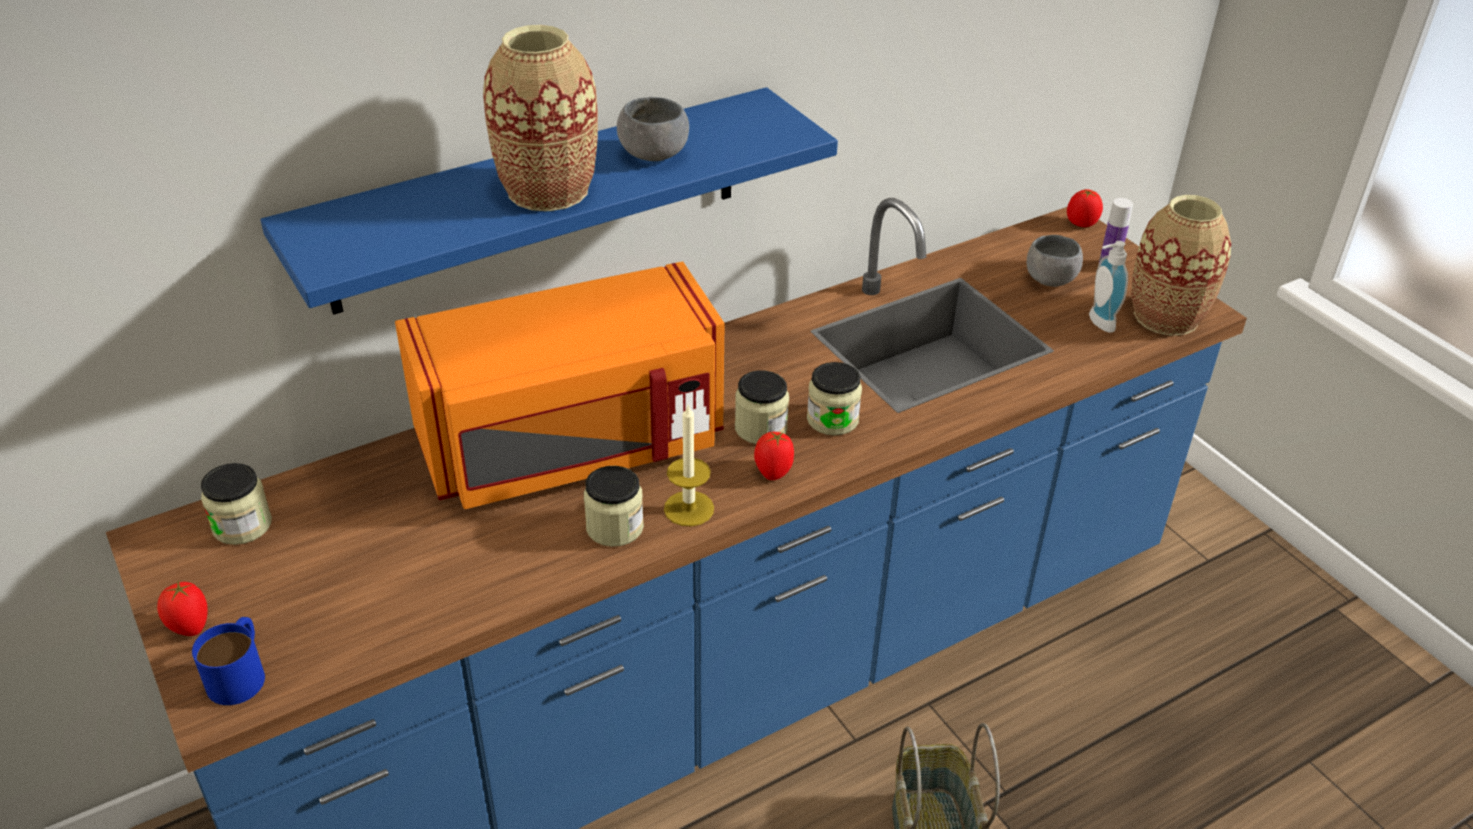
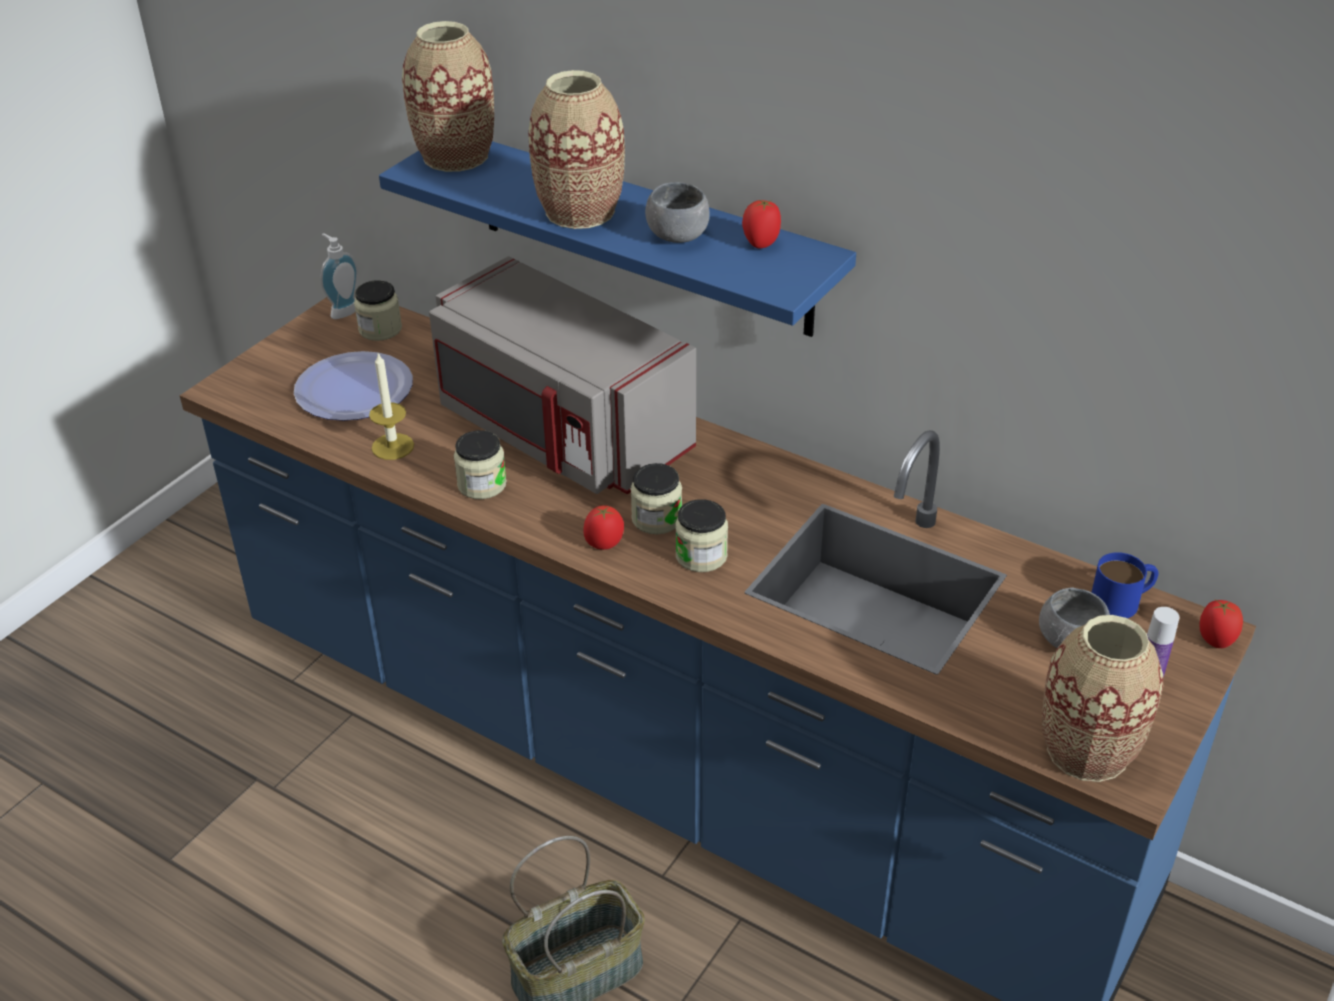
camera: 65 degrees right, 0 degrees up
(189, 627) = (280, 351): tomato -> tomato (761, 243)
(240, 672) = (253, 386): blue mug -> blue mug (1123, 600)
(331, 231) = (456, 156): none -> vase
(343, 580) = (354, 389): none -> plate
(573, 446) = (560, 432): orange microwave -> grey microwave
(689, 508) = (528, 513): candle -> candle (392, 446)
(1097, 323) = (1021, 696): soap dispenser -> soap dispenser (343, 310)

